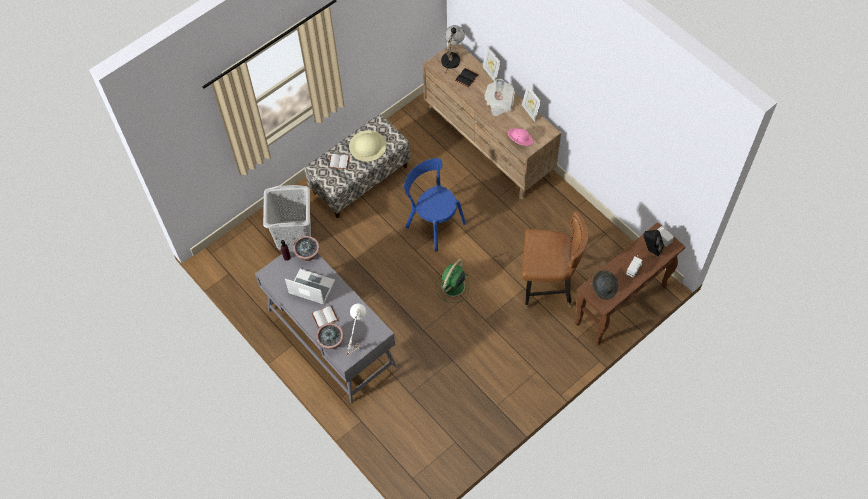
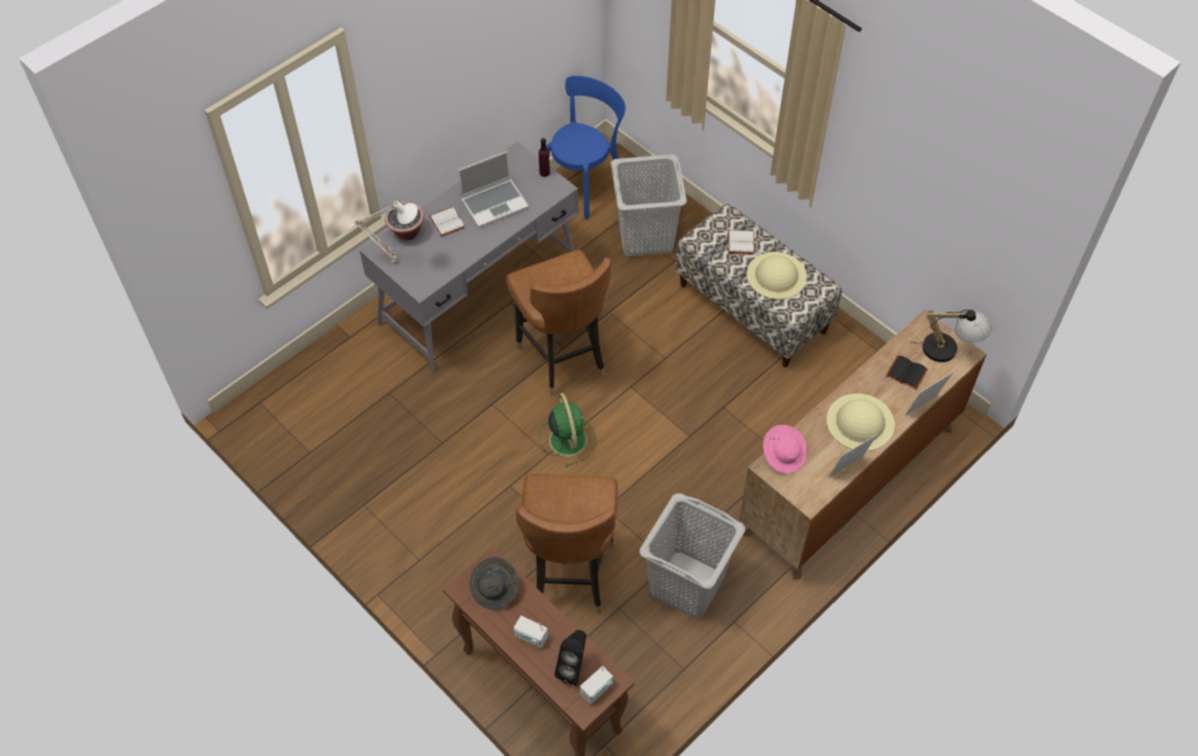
camera: 85 degrees right, 5 degrees down
(308, 255) = (549, 195): potted plant -> none
(311, 287) = (495, 203): laptop -> laptop turned 45 degrees clockwise
(390, 288) = (562, 358): none -> brown chair
(433, 223) = (681, 408): blue chair -> blue chair (585, 184)
(452, 287) = (567, 438): green fan -> green fan turned 45 degrees clockwise
(499, 103) = (860, 422): newspaper -> beige hat
(554, 229) = (686, 584): none -> grey laundry basket

